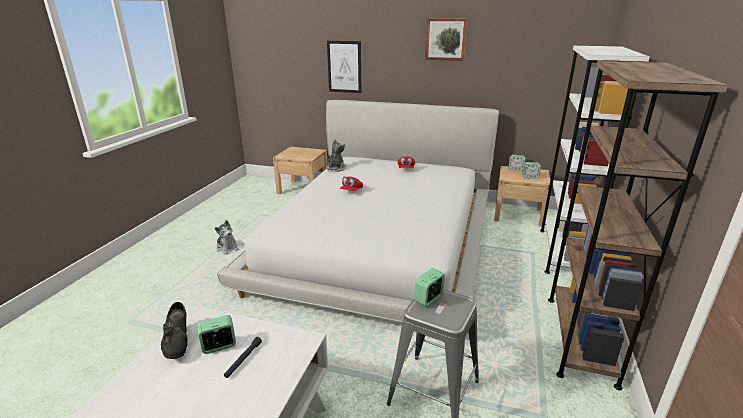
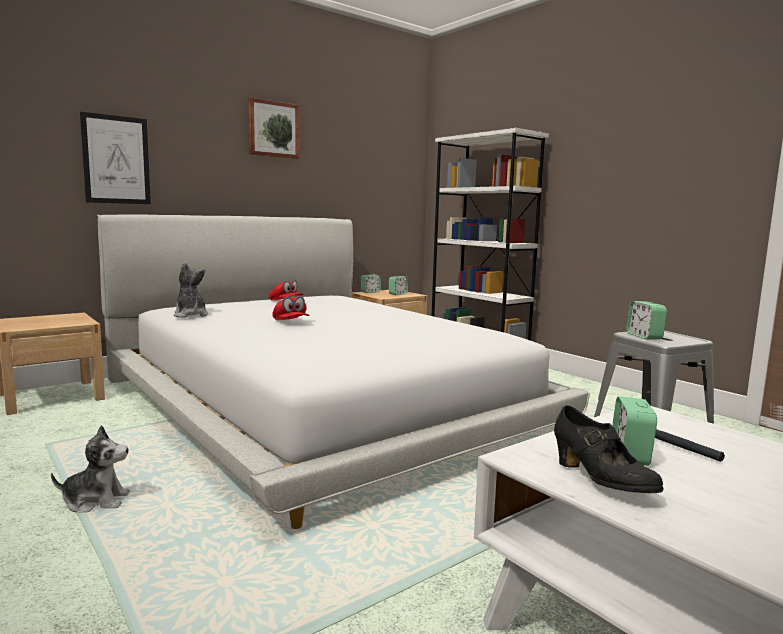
camera: 55 degrees left, 15 degrees down
(178, 343) = (600, 481): black shoe -> black shoe turned 45 degrees clockwise
(580, 338) = (608, 395): brown bookcase -> none

